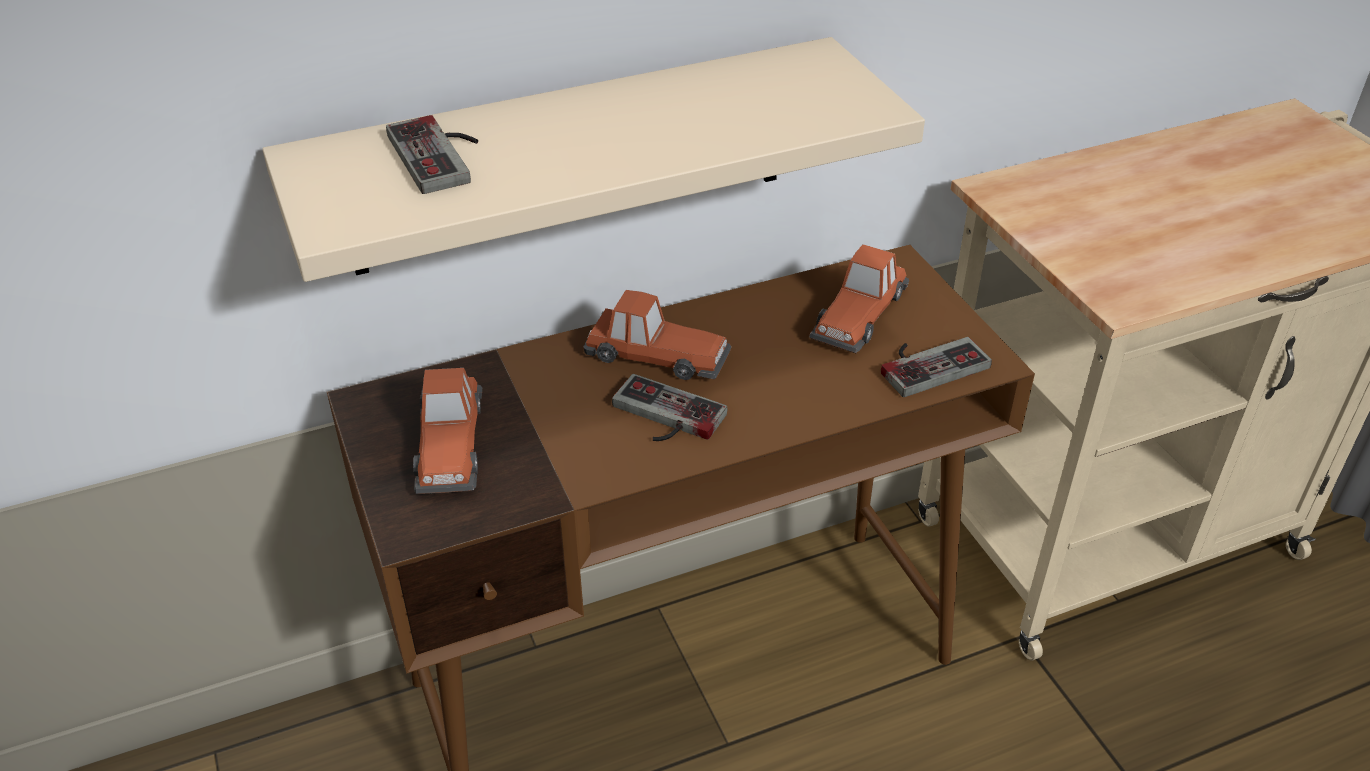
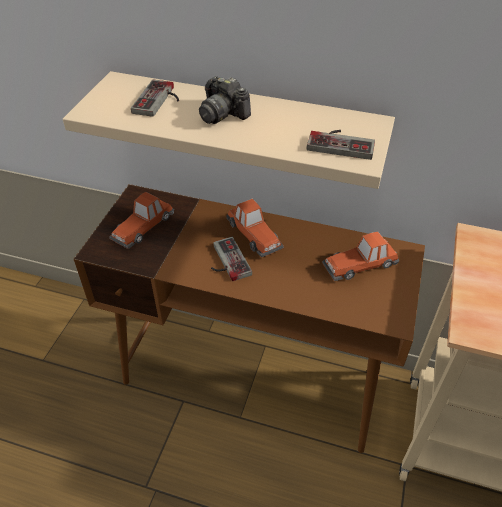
camera: 40 degrees right, 5 degrees up
(582, 131) = (222, 114): none -> camera
(928, 363) = (365, 305): game controller -> game controller (341, 143)

